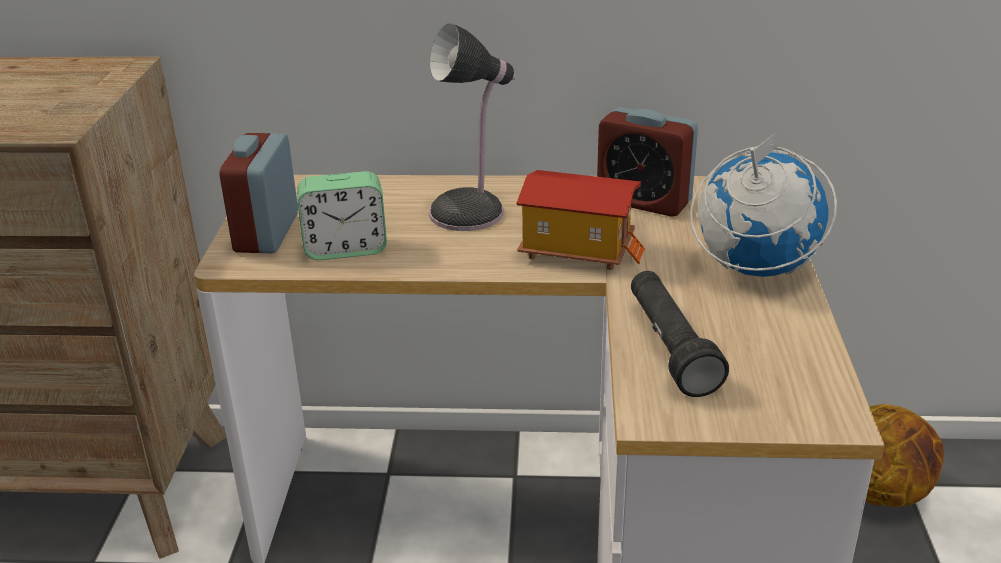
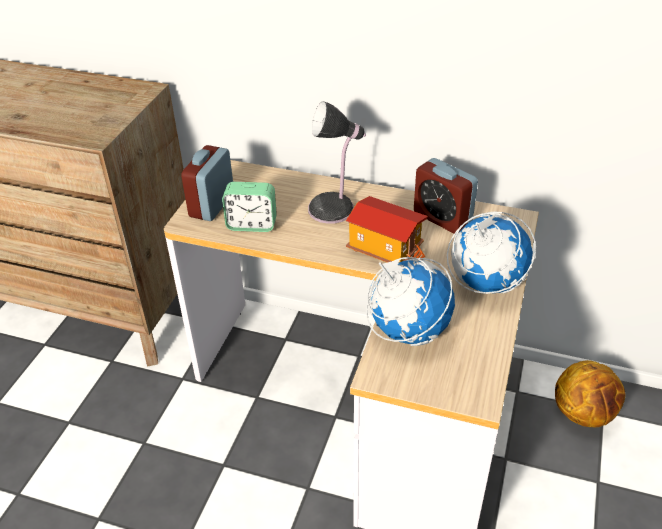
camera: 15 degrees right, 10 degrees up
(670, 347) = (407, 331): black flashlight -> globe

